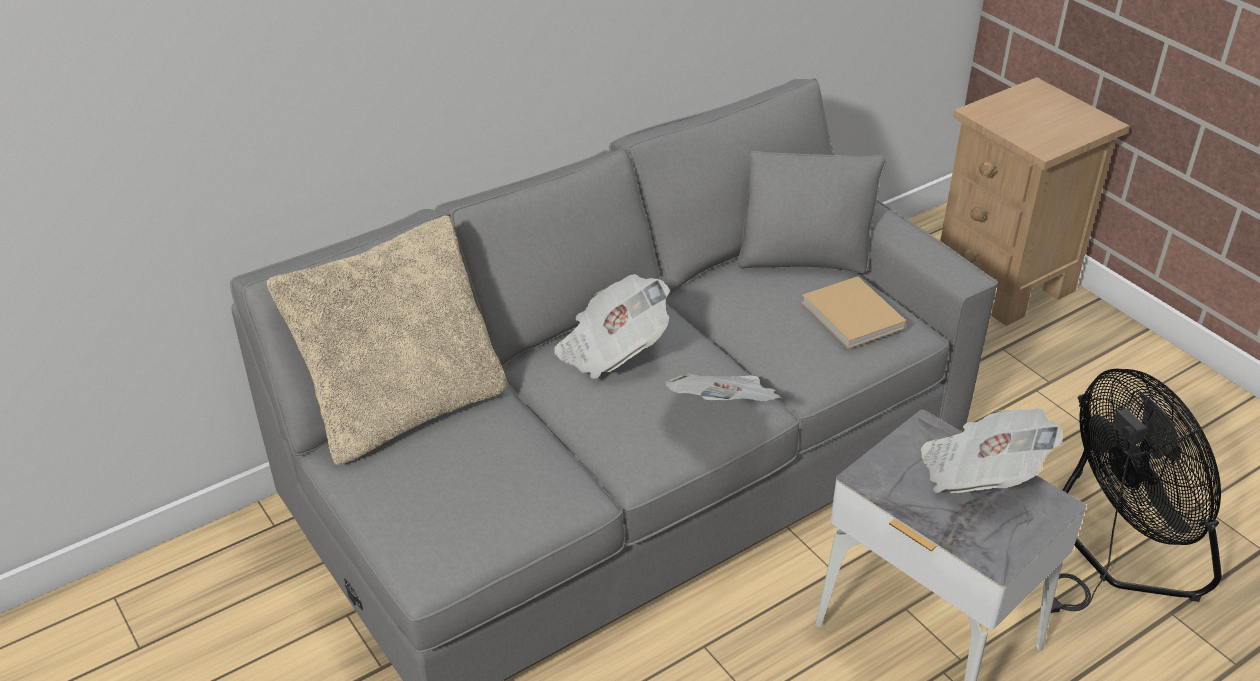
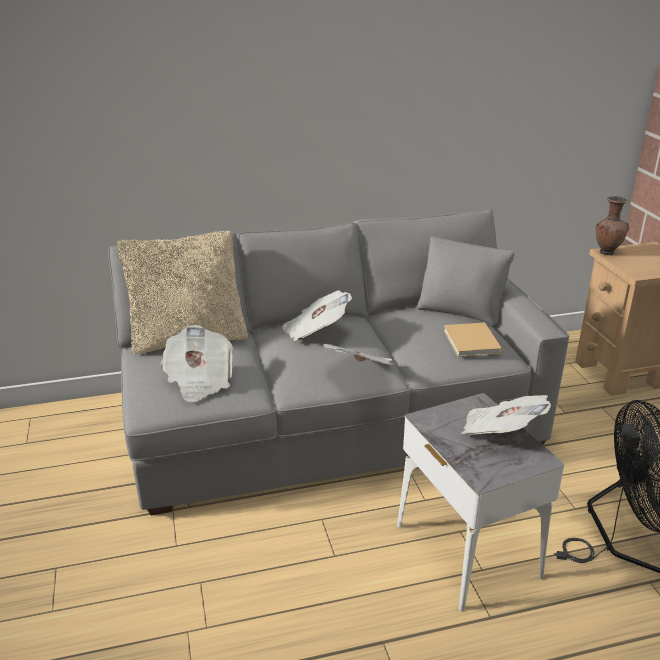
camera: 20 degrees right, 10 degrees down
(482, 491) = (199, 380): none -> newspaper
(980, 113) = (606, 252): none -> brown vase

